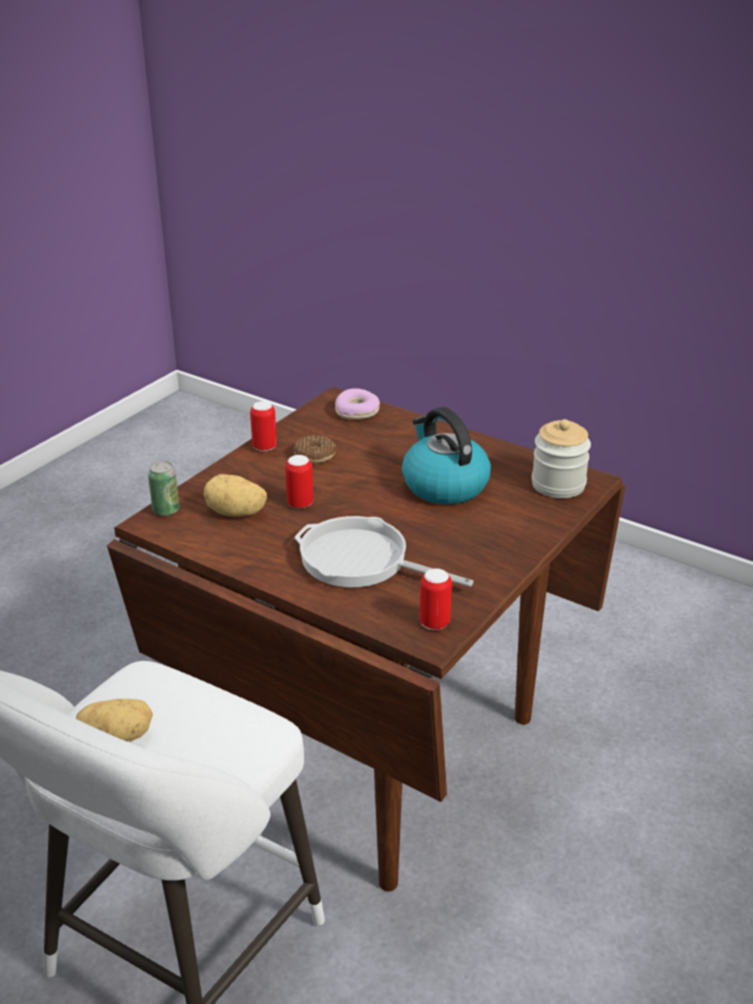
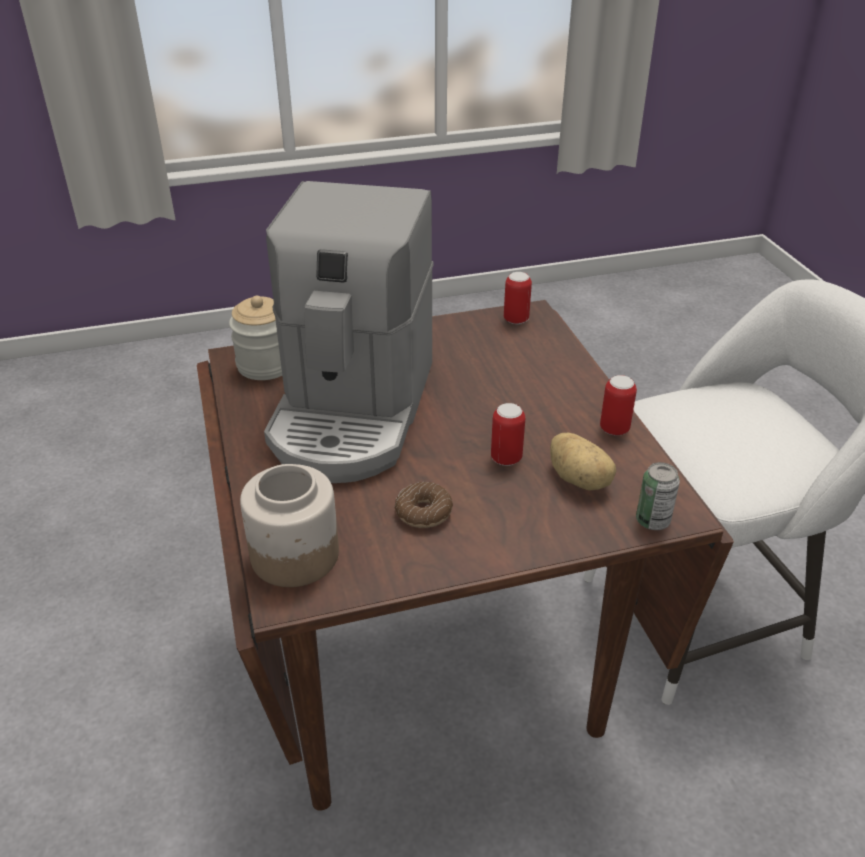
camera: 140 degrees left, 5 degrees up
(118, 736) = (774, 443): potato -> none
(264, 447) = (465, 557): can -> can (614, 429)
(357, 412) = (293, 555): donut -> jar
(361, 561) = (515, 380): frying pan -> none
(443, 485) = (353, 411): kettle -> coffee machine

